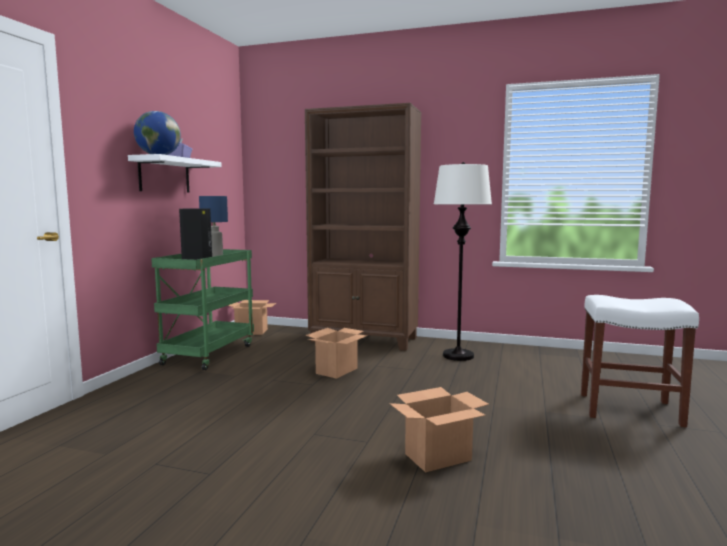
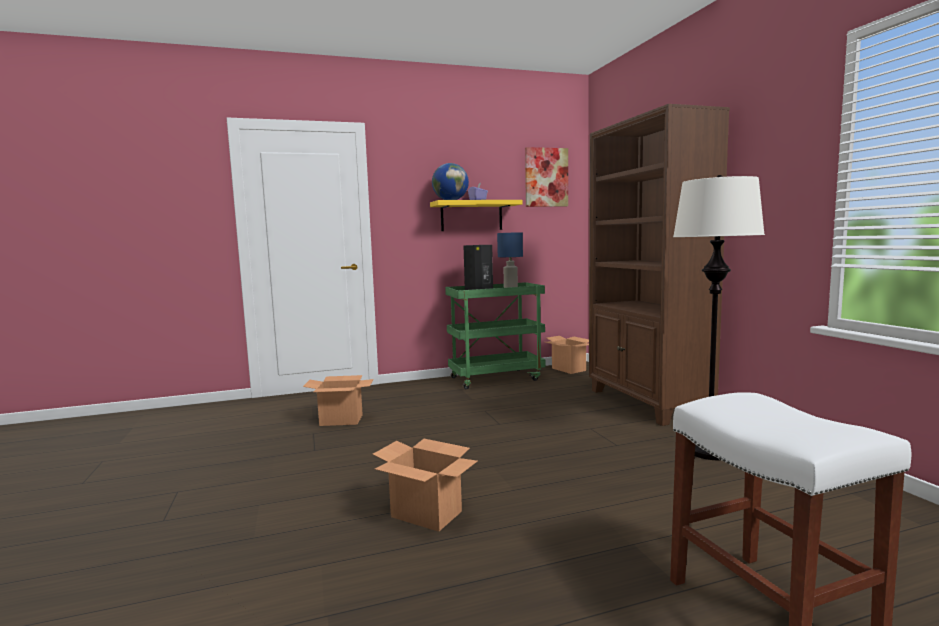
camera: 55 degrees right, 0 degrees up
(164, 175) = (471, 216): white shelf -> yellow shelf
(217, 141) = (546, 177): none -> picture
(337, 370) = (545, 420): cardboard box -> cardboard box (342, 420)

